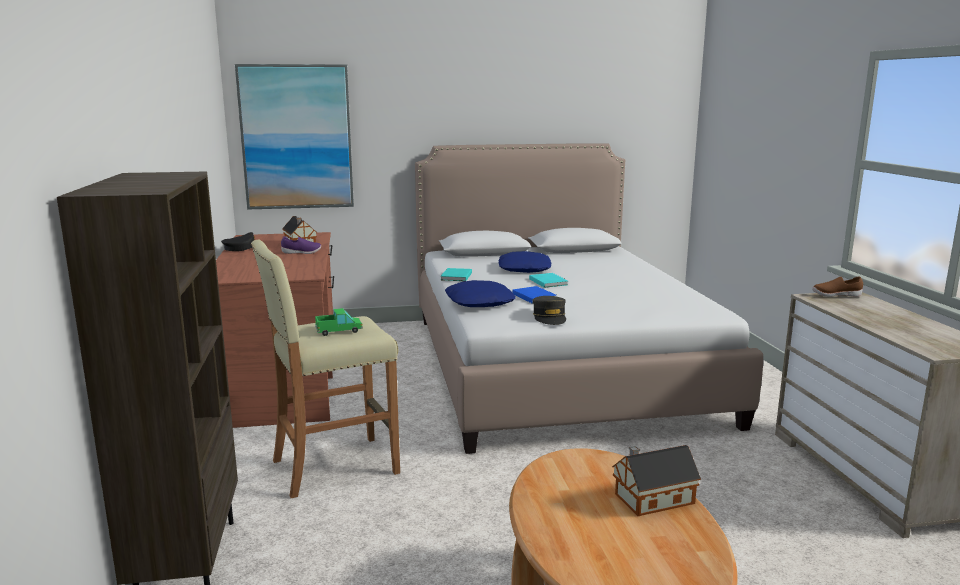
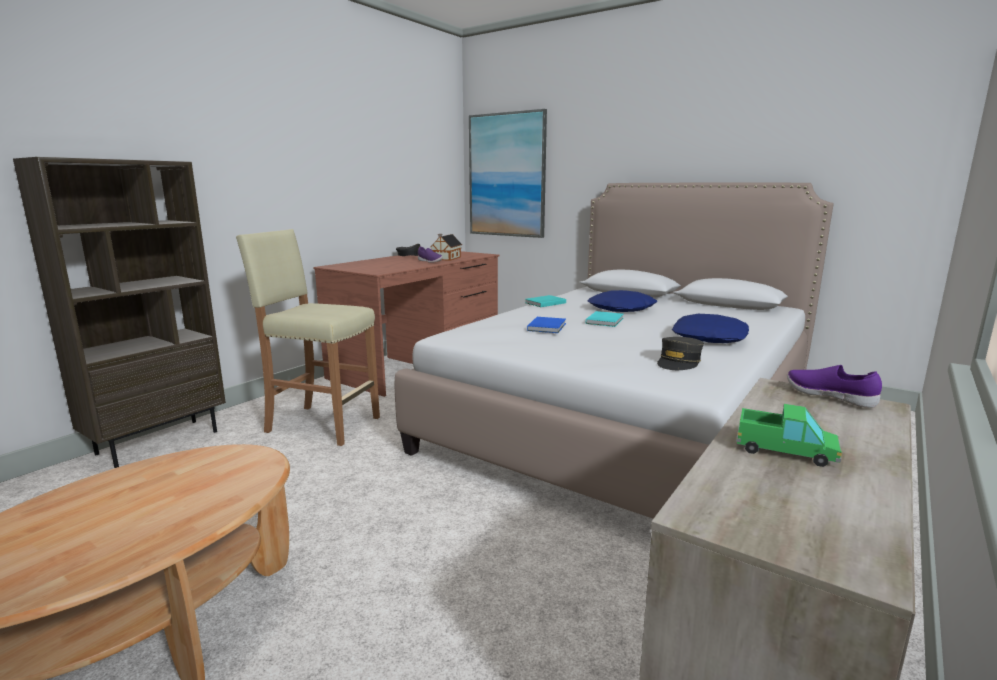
camera: 45 degrees right, 0 degrees up
(339, 331) = (319, 310): toy truck -> toy truck (785, 450)
(480, 302) = (497, 322): blue pillow -> blue pillow (710, 337)
(550, 317) = (507, 344): grey cap -> grey cap (679, 362)
(651, 499) = (184, 515): toy house -> none
(836, 296) = (829, 397): brown shoe -> purple shoe

